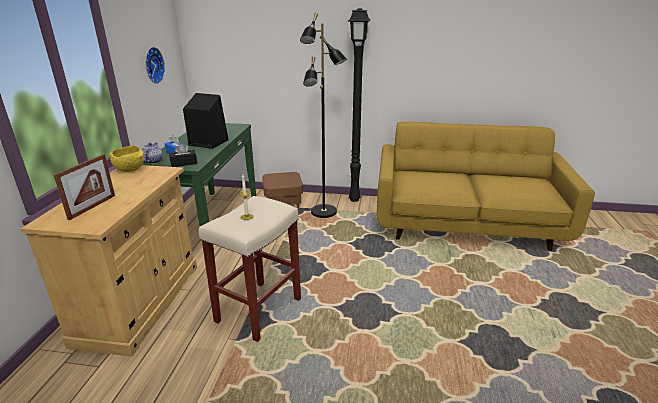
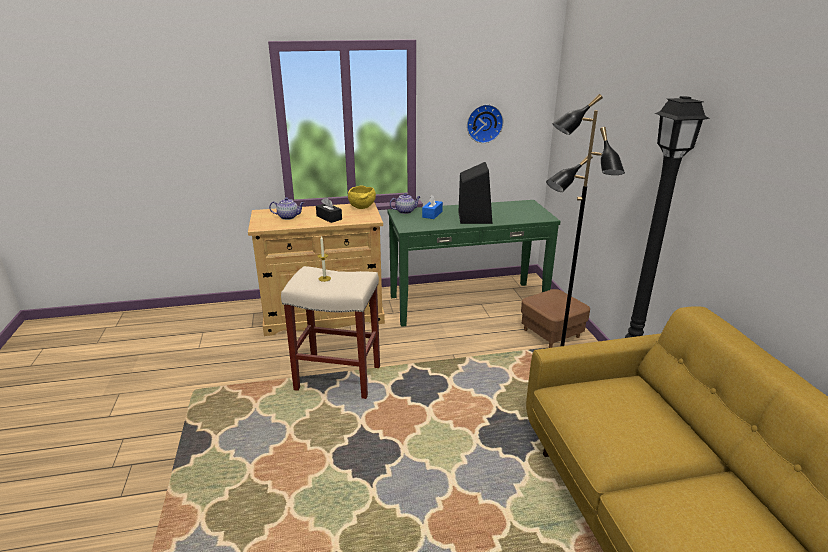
camera: 70 degrees right, 0 degrees up
(92, 207) = (288, 217): picture frame -> teapot
(184, 163) = (411, 223): black tissue box -> black tissue box (329, 218)

